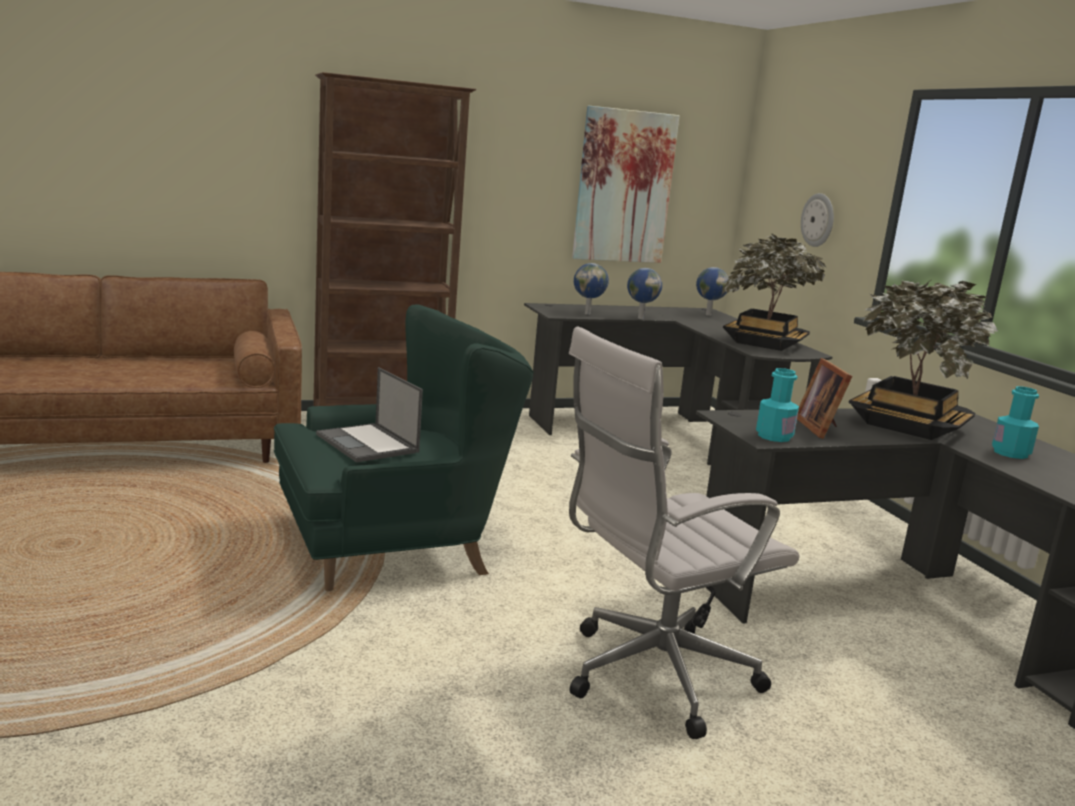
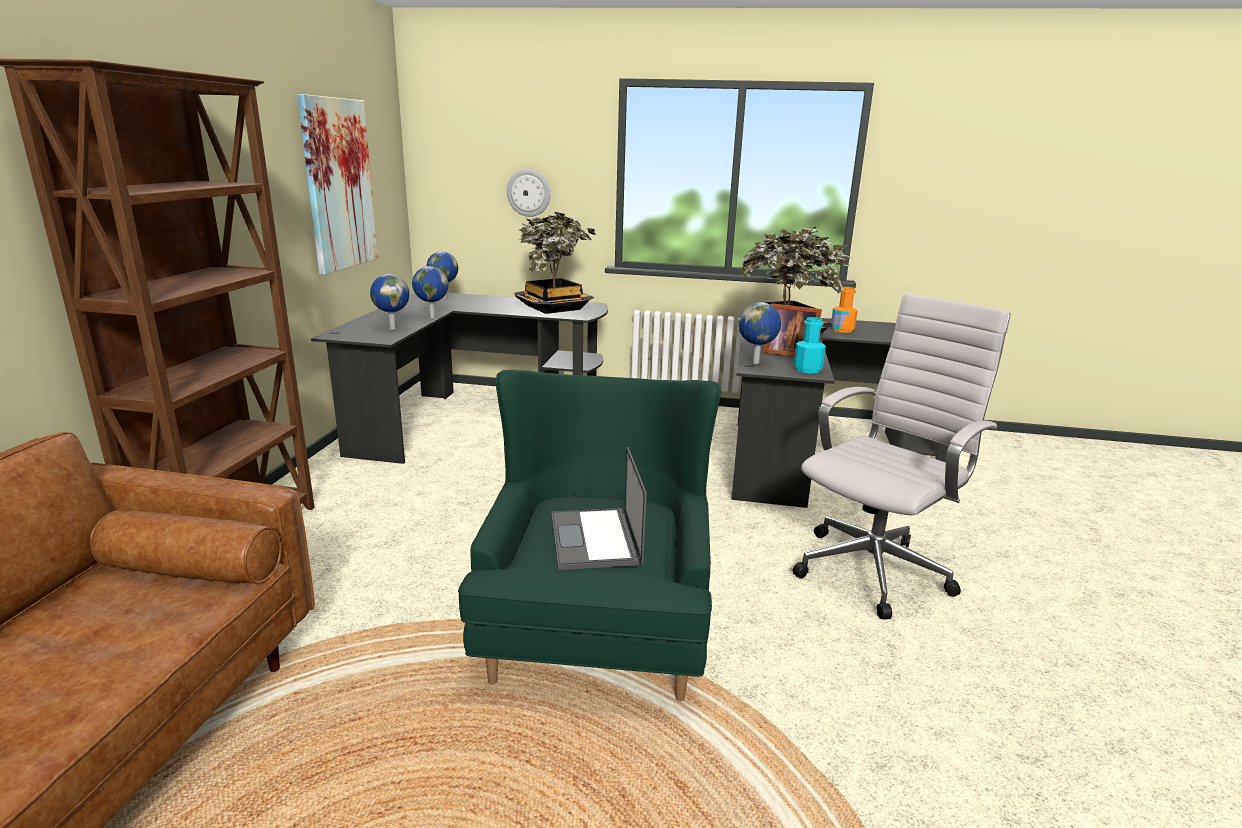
camera: 60 degrees left, 5 degrees up
(368, 444) = (595, 540): laptop -> laptop turned 90 degrees clockwise
(651, 677) = (875, 569): white office chair -> white office chair turned 135 degrees counterclockwise
(747, 415) = (756, 362): none -> globe
(1010, 453) = (842, 330): turquoise bottle -> orange bottle

